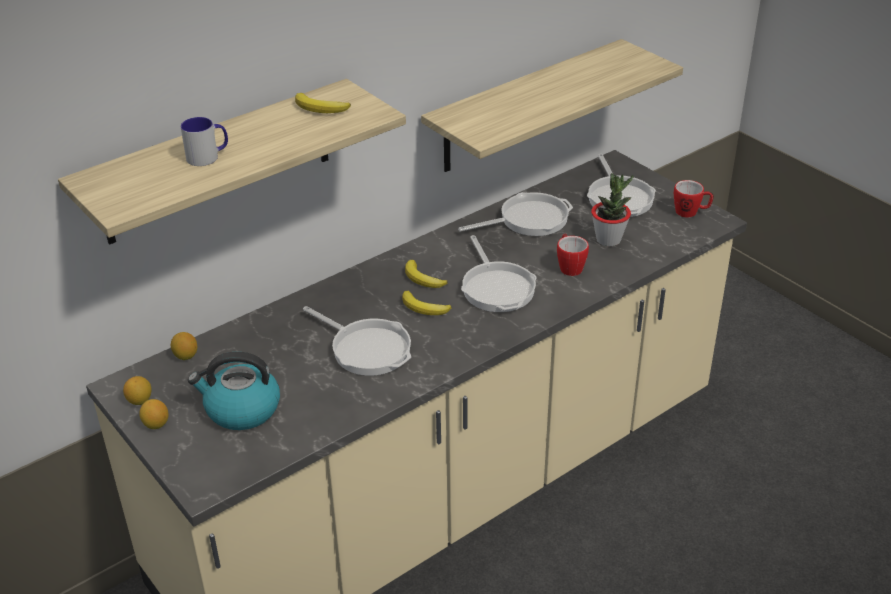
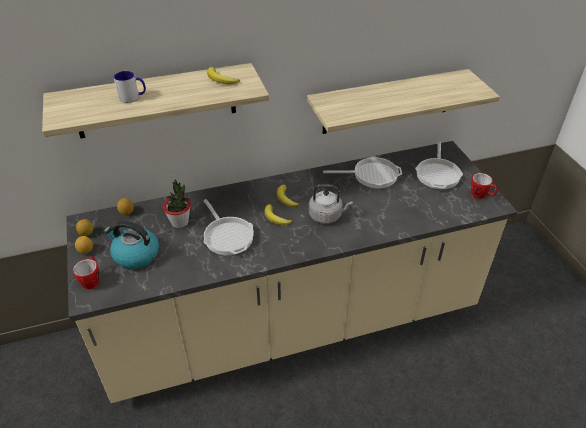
camera: 20 degrees right, 5 degrees up
(497, 287) = (327, 216): frying pan -> grey kettle
(569, 266) = (380, 213): mug -> mug (92, 280)
(608, 239) = (416, 201): potted plant -> potted plant (180, 222)

